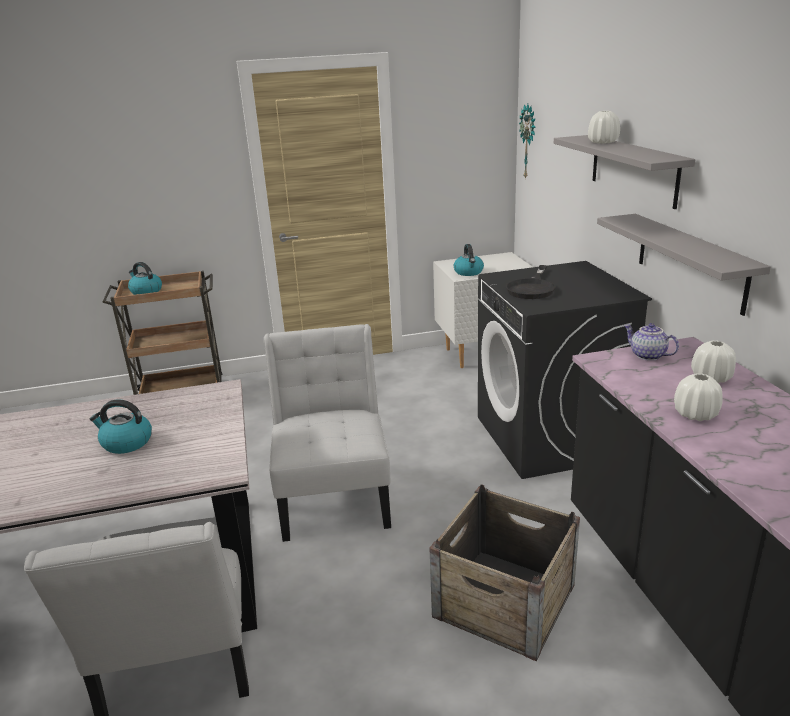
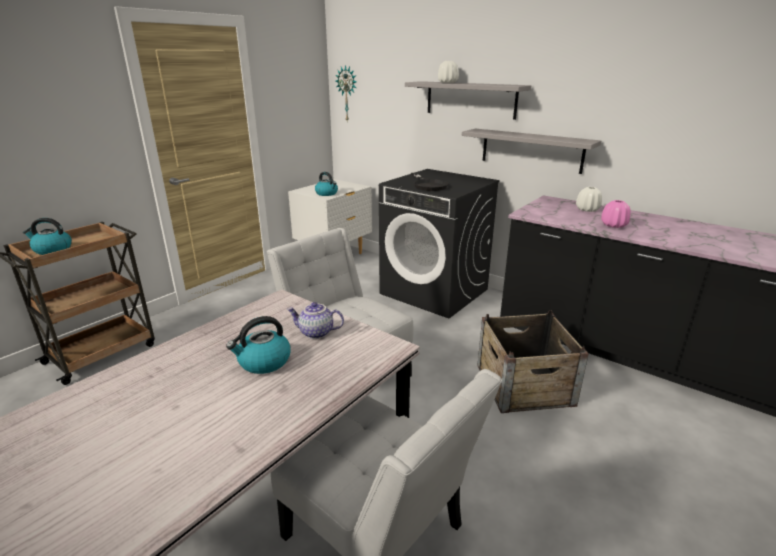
camera: 40 degrees left, 0 degrees up
(647, 356) = (542, 207): teapot -> teapot (316, 333)
(695, 414) = (613, 225): white vase -> pink vase

